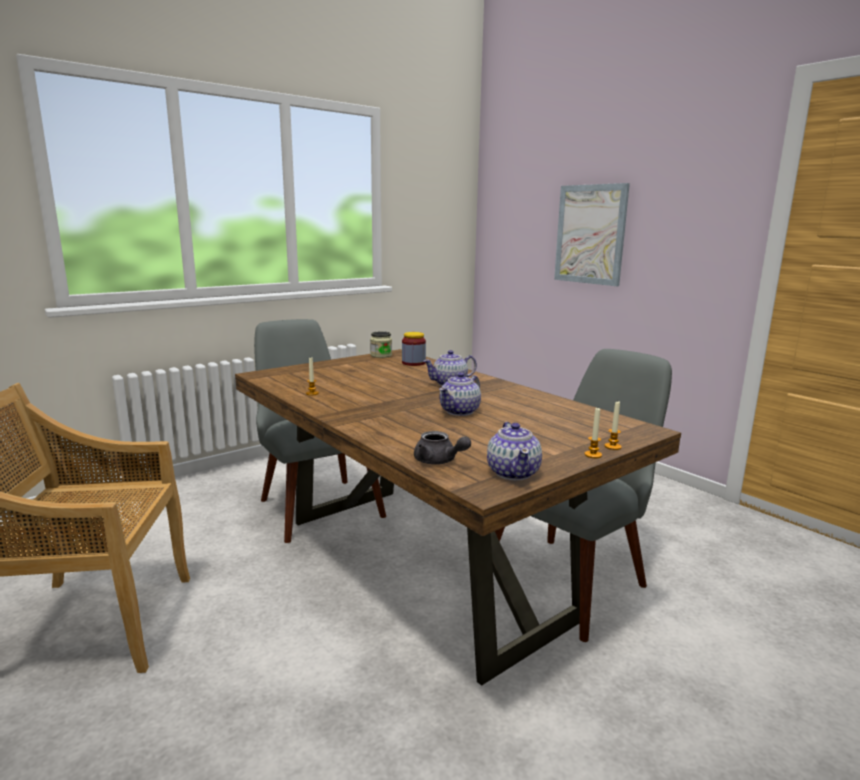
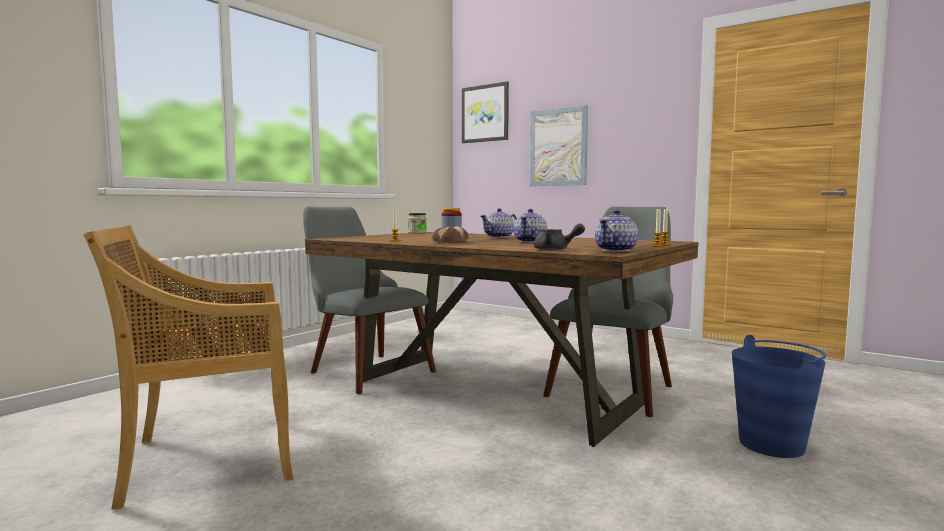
camera: 15 degrees left, 10 degrees down
(369, 400) = (449, 241): none -> bread
(511, 183) = (485, 113): none -> picture
(513, 472) = (616, 250): teapot -> teapot turned 60 degrees clockwise
(714, 730) = (772, 445): none -> blue bucket

